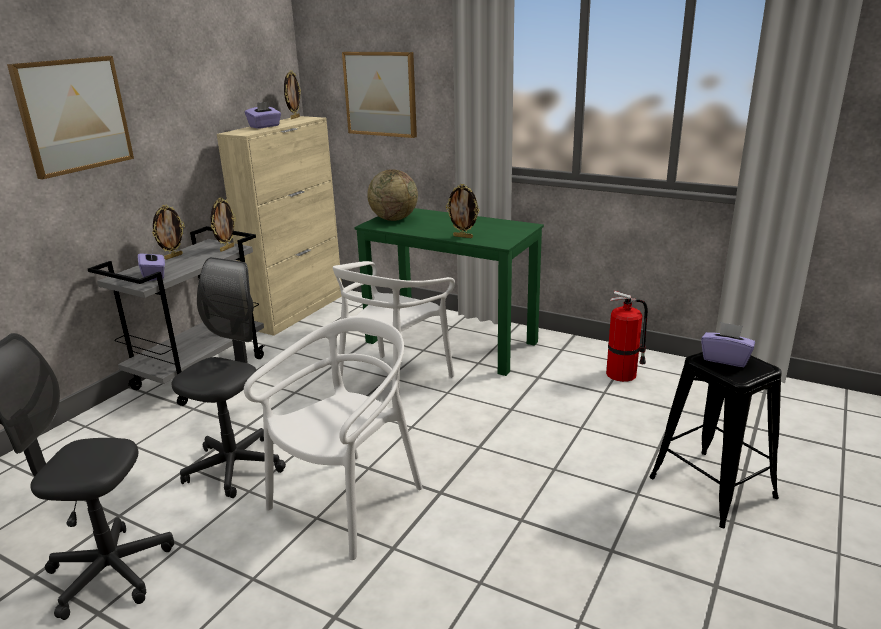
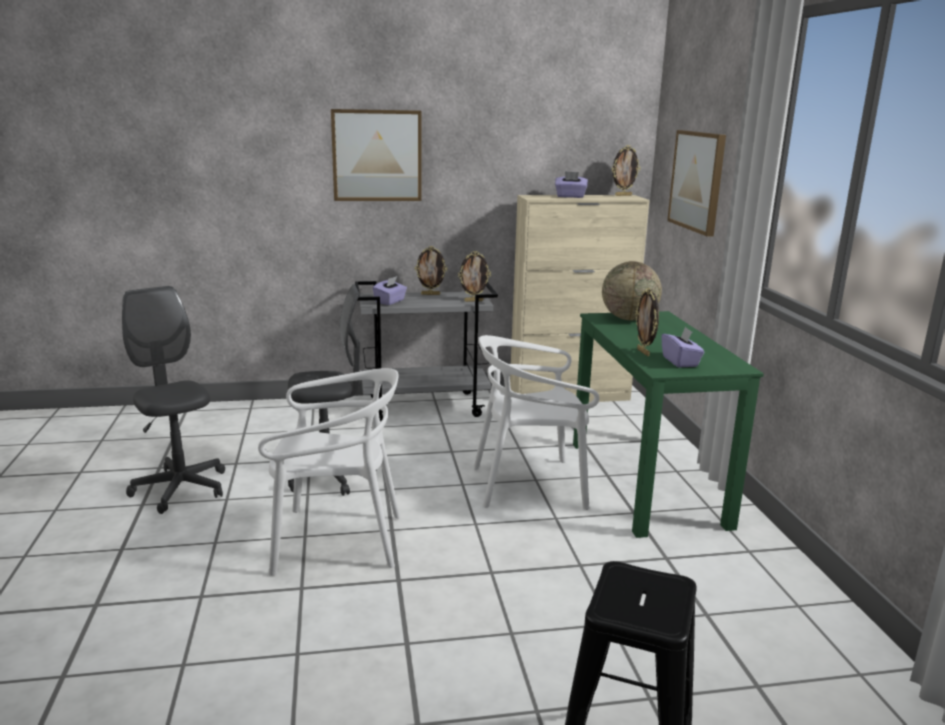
camera: 50 degrees right, 5 degrees down
(623, 374) = (769, 614): fire extinguisher -> none
(725, 359) = (646, 588): purple tissue box -> purple tissue box (680, 362)

